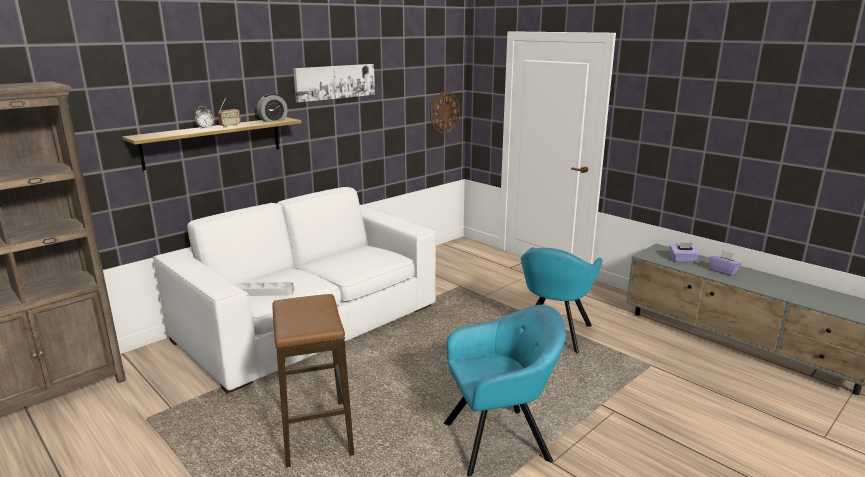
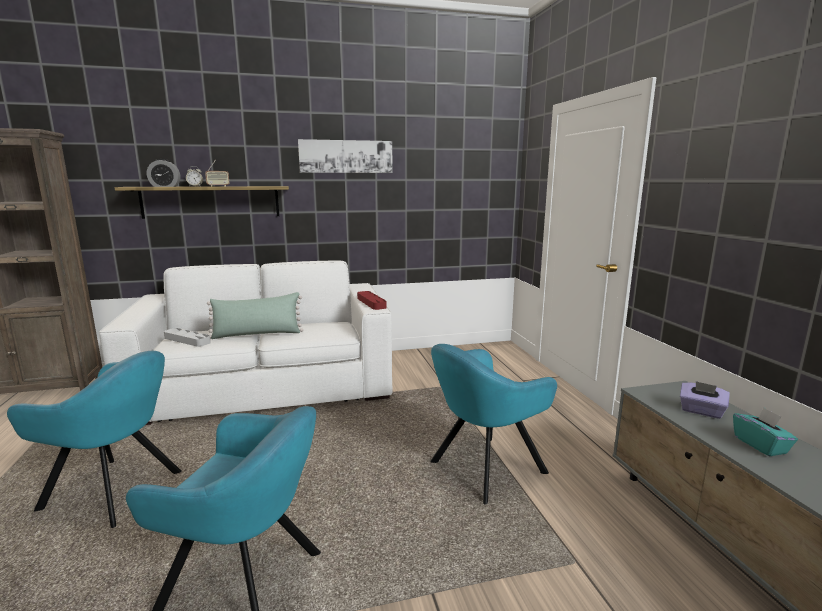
camera: 30 degrees right, 5 degrees down
(273, 120) = (265, 186): alarm clock -> alarm clock (165, 186)
(316, 433) = (117, 491): stool -> turquoise armchair
(319, 273) = (257, 334): none -> green pillow
(405, 224) = (371, 303): none -> red tray
(444, 112) = (488, 200): wall clock -> none
(723, 271) = (760, 445): purple tissue box -> turquoise tissue box

